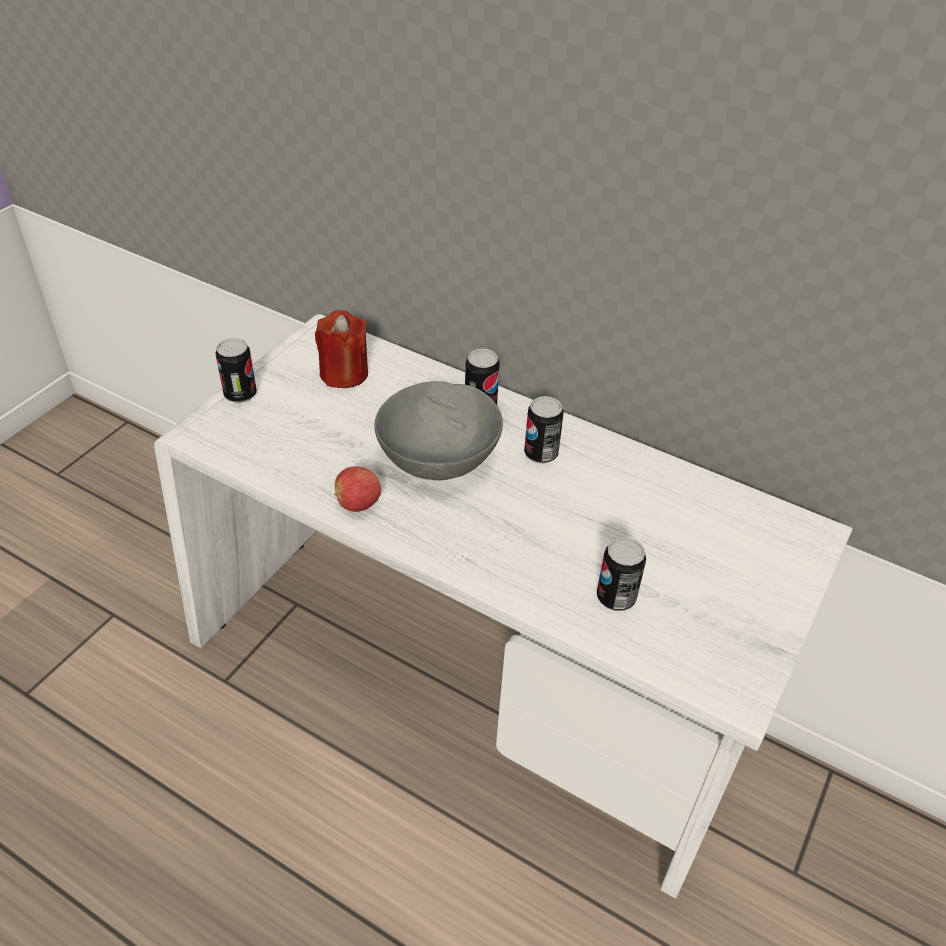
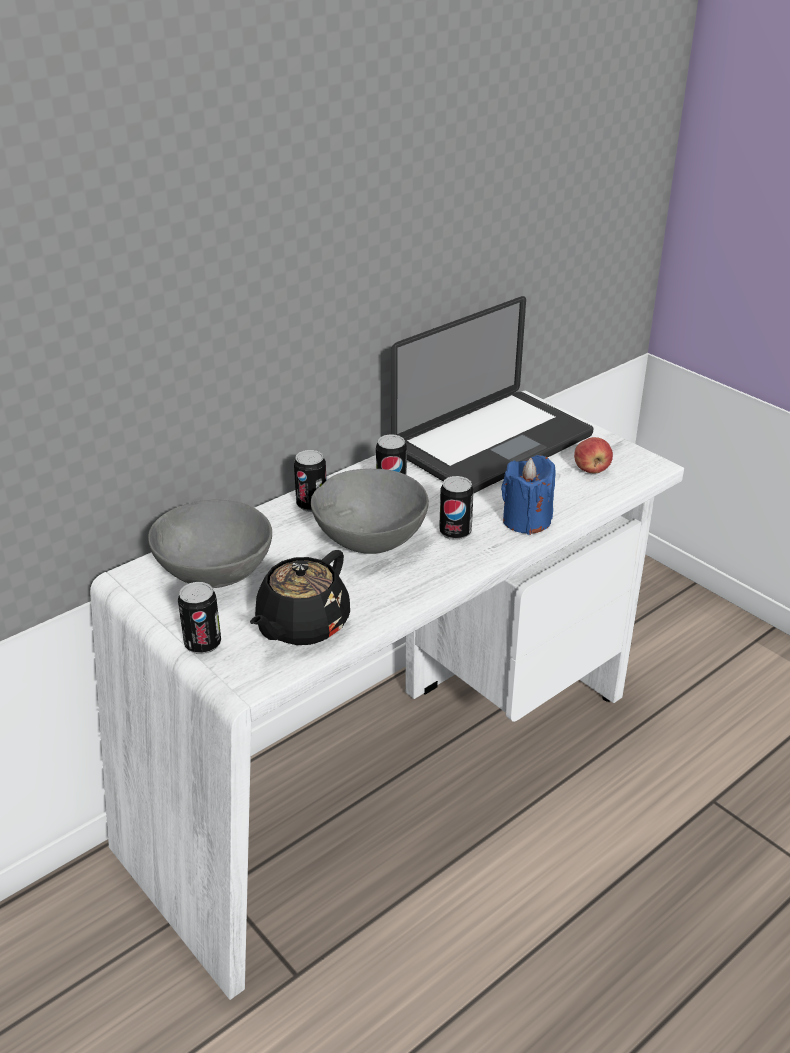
camera: 70 degrees left, 10 degrees down
(281, 445) = (301, 625): none -> black teapot
(344, 373) = (215, 572): red candle -> grey bowl
(357, 503) = (405, 591): apple -> apple (591, 470)
(533, 579) = (526, 520): none -> blue candle
(616, 598) = (556, 490): can -> can (455, 532)
(688, 520) = (493, 444): none -> laptop

